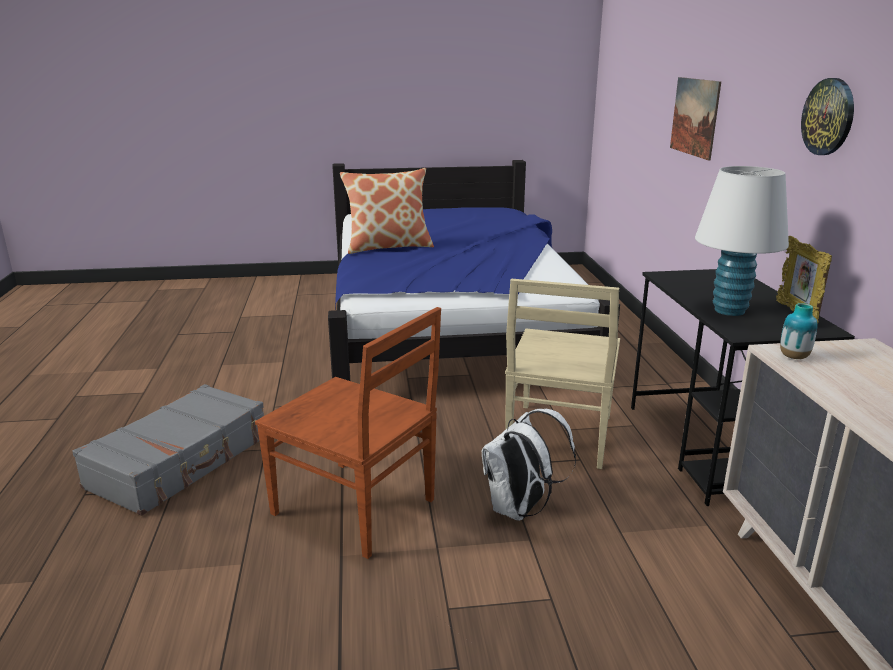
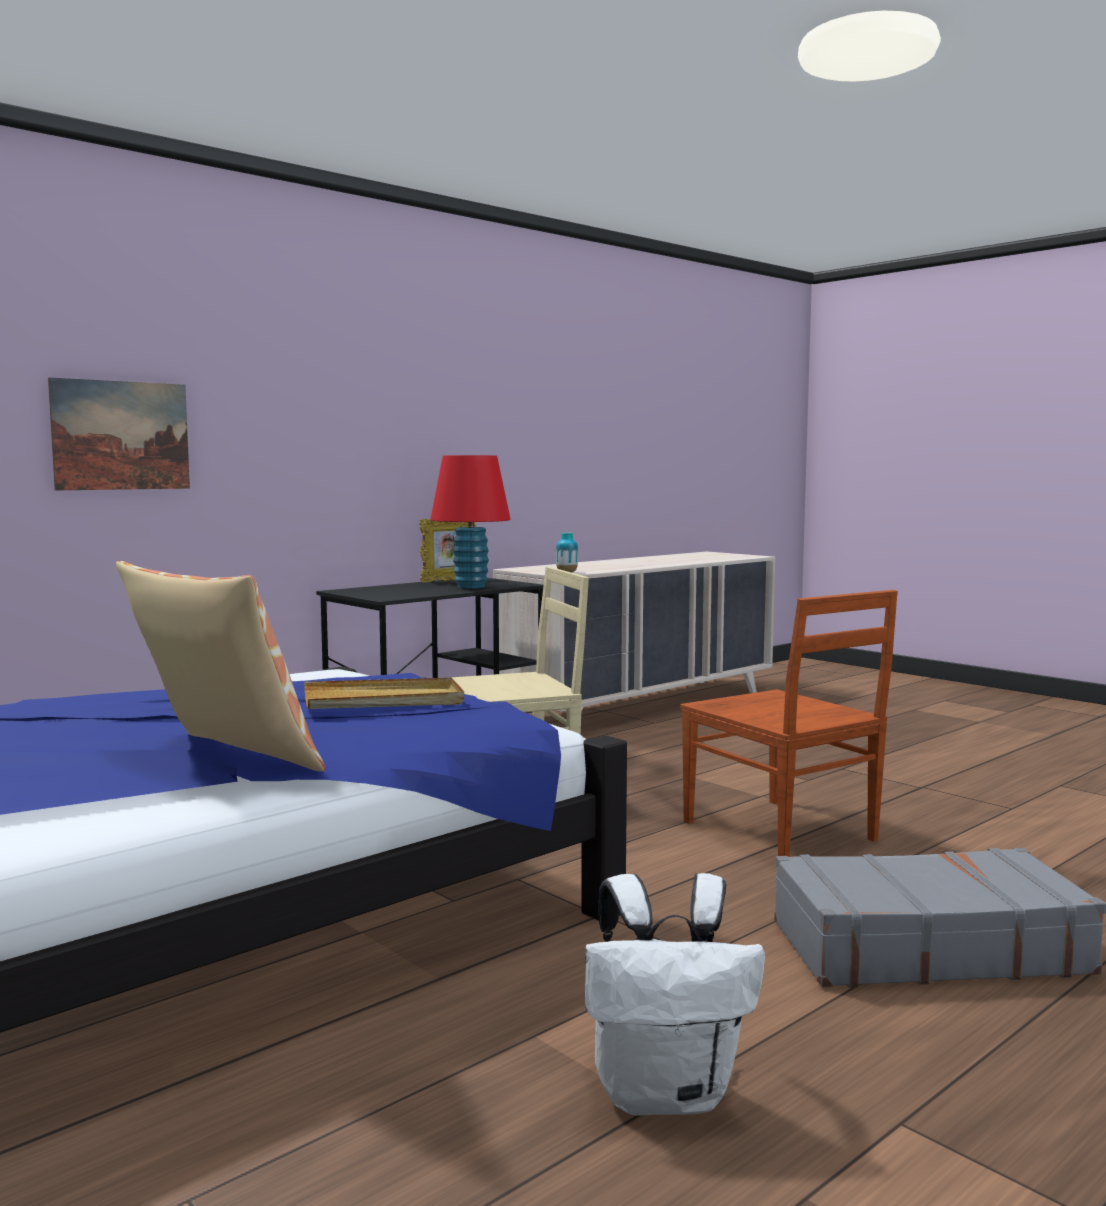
camera: 125 degrees left, 15 degrees down
(356, 508) = (781, 832): brown chair -> brown chair turned 150 degrees clockwise
(437, 273) = (384, 700): none -> beige tray
(520, 509) = (657, 785): white backpack -> white backpack (666, 1093)
(729, 311) = (471, 587): white table lamp -> red table lamp
(828, 117) = (386, 415): wall clock -> none

